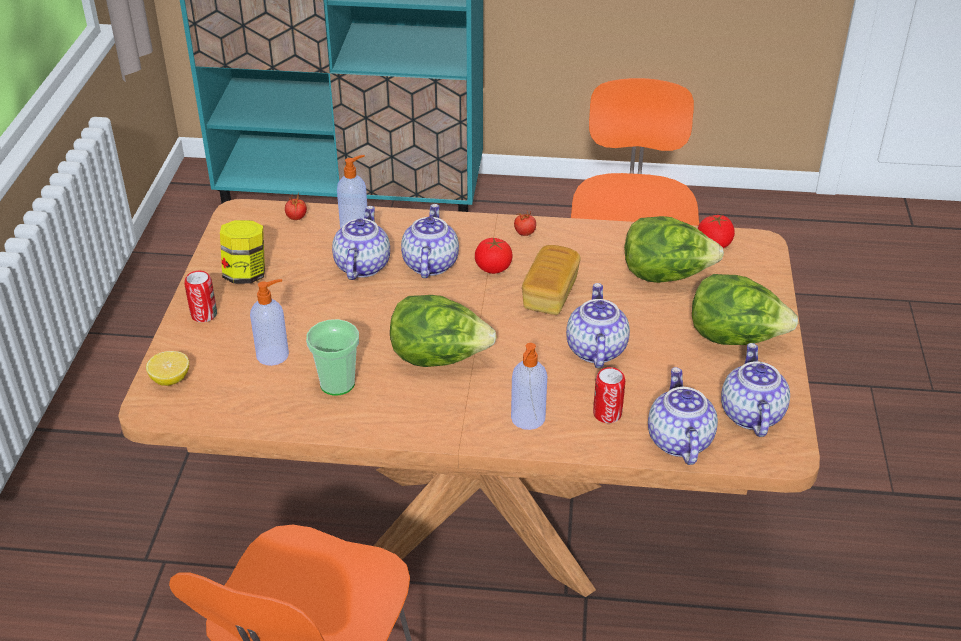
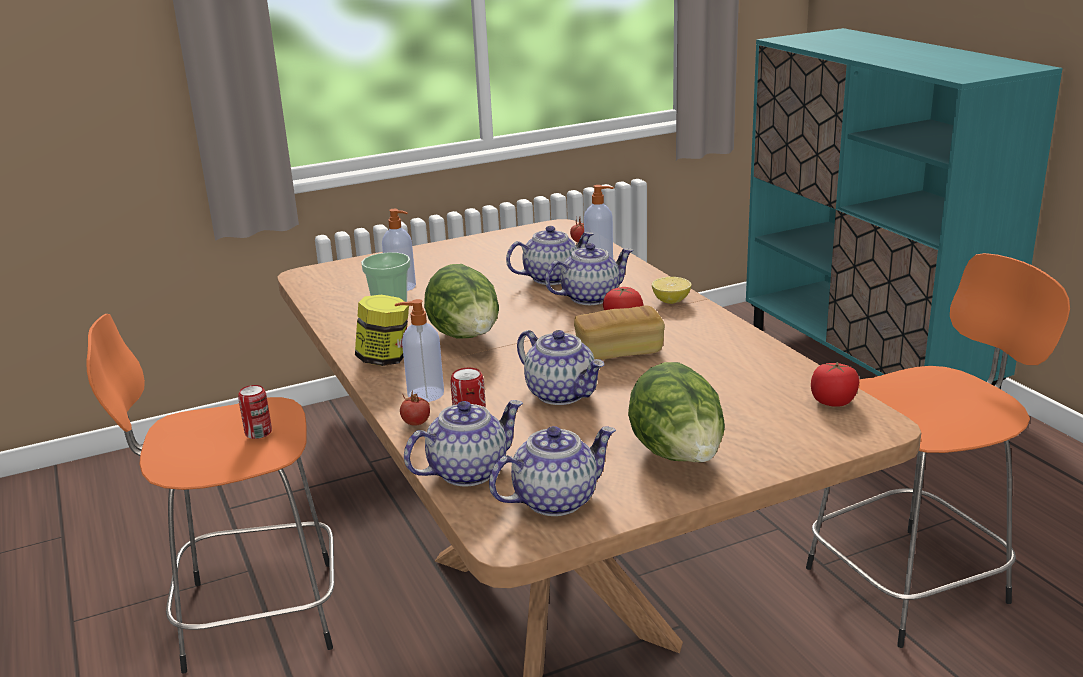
camera: 60 degrees right, 15 degrees down
(170, 379) = (339, 269): lemon -> lemon (671, 301)
(204, 315) = (422, 255): can -> can (258, 433)
(246, 275) = (486, 251): jar -> jar (385, 359)
(524, 233) = (696, 316): tomato -> tomato (416, 423)
(595, 349) = (562, 394): teapot -> teapot turned 75 degrees clockwise
(666, 275) = (733, 393): lettuce -> none

